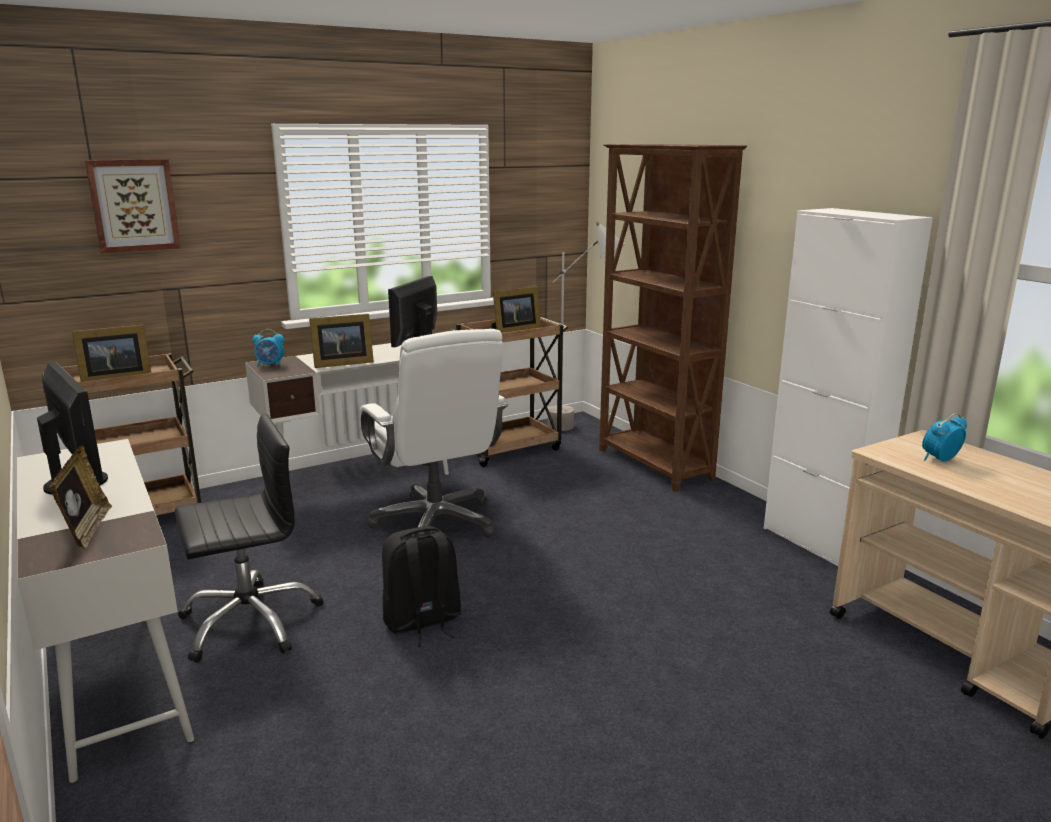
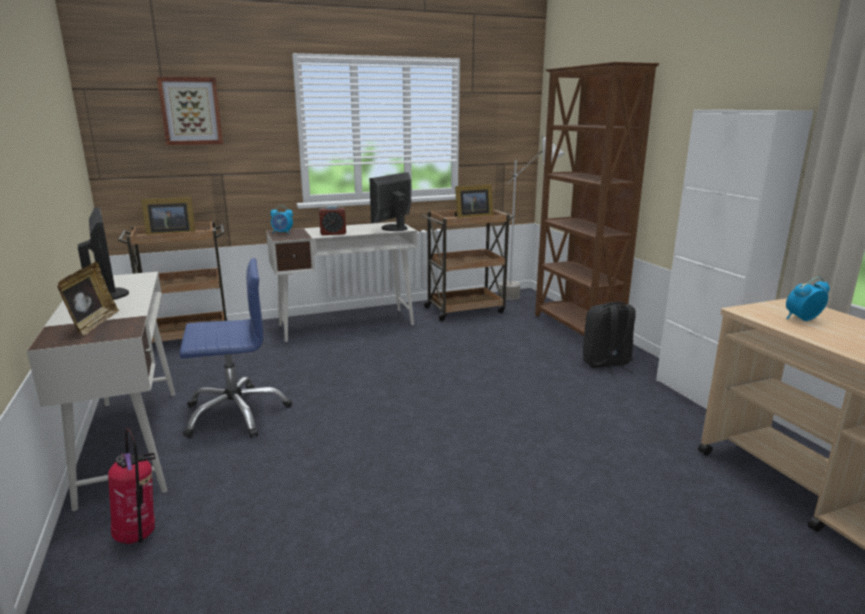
camera: 10 degrees right, 0 degrees up
(179, 805) = (139, 536): none -> fire extinguisher
(250, 621) = (235, 413): black office chair -> blue office chair
(341, 363) = (333, 233): picture frame -> alarm clock
(422, 623) = (360, 426): black backpack -> black backpack (606, 364)
(436, 522) = (394, 357): white office chair -> none

